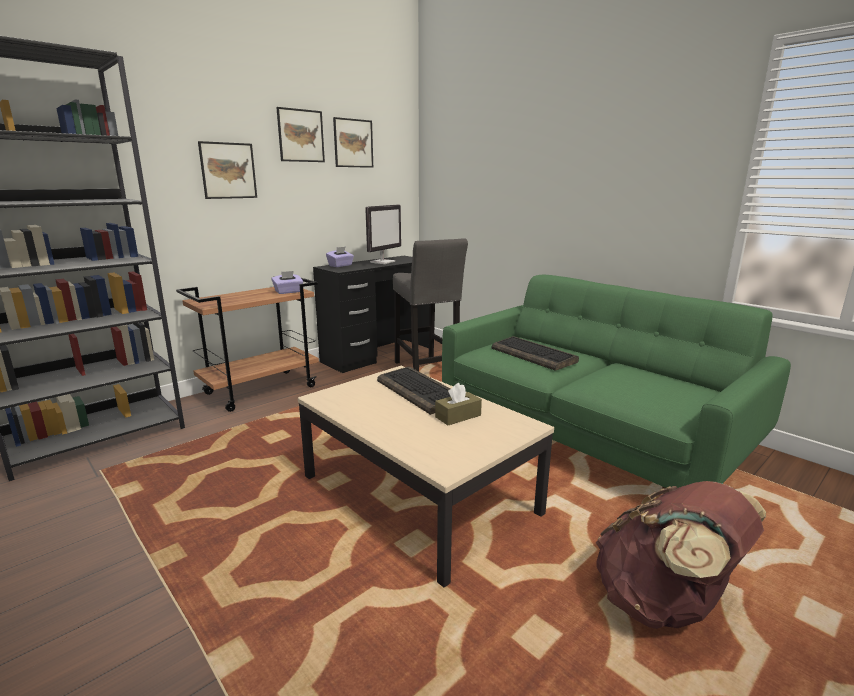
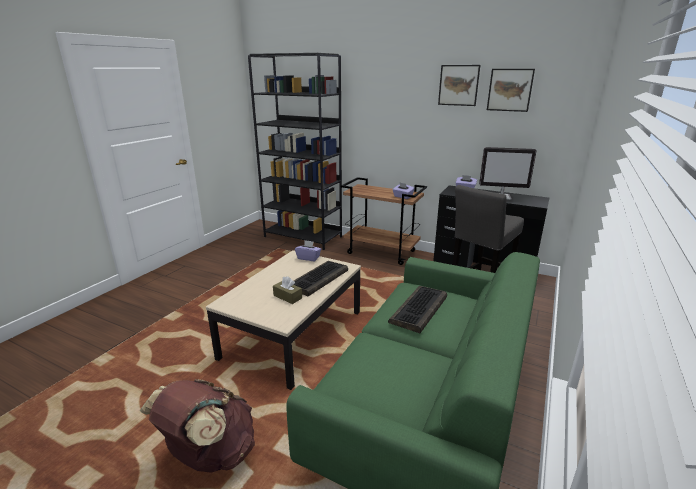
camera: 70 degrees right, 5 degrees up
(228, 170) = (400, 110): picture -> none
(344, 389) = (308, 258): none -> purple tissue box

